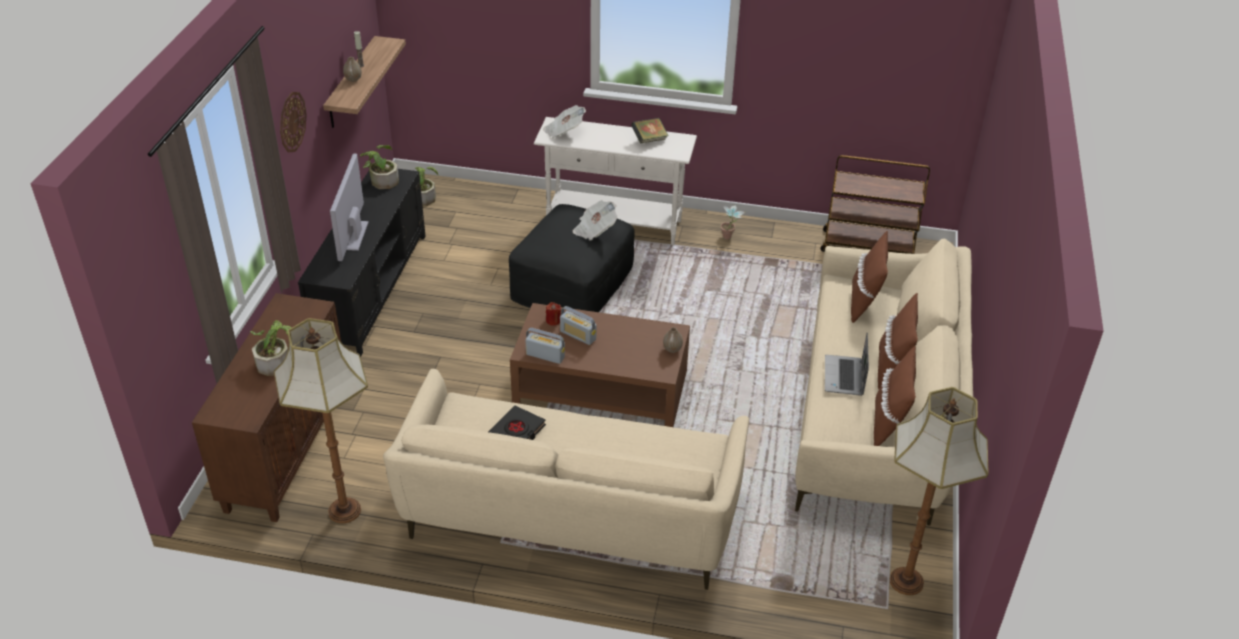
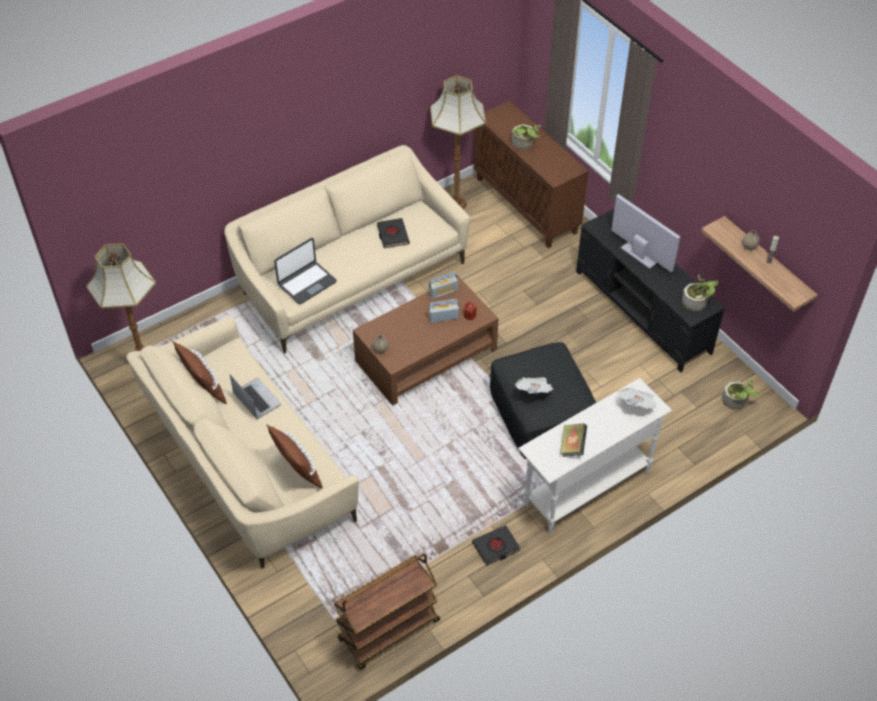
camera: 135 degrees right, 10 degrees up
(292, 122) = (686, 167): wall clock -> none
(670, 449) = (306, 283): none -> laptop
(729, 238) = (496, 547): potted plant -> black book
(892, 367) = (234, 431): brown pillow -> none

